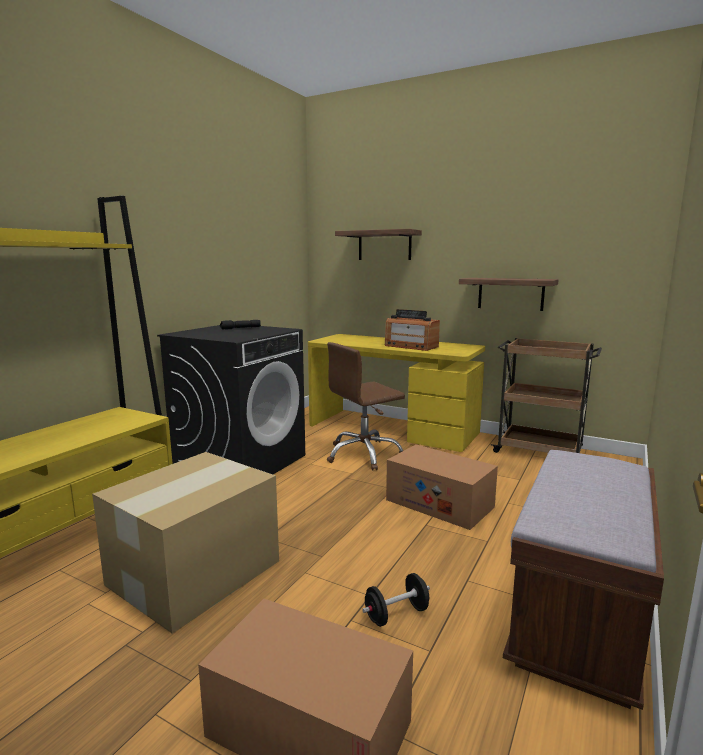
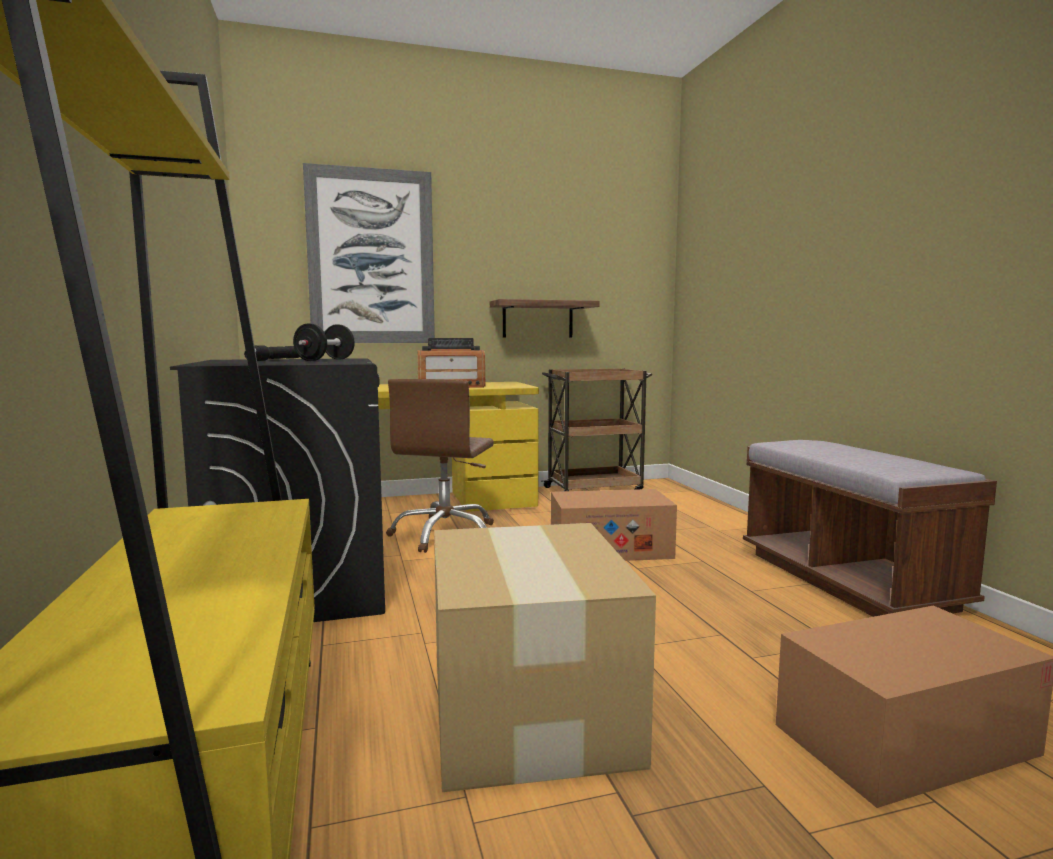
camera: 45 degrees left, 5 degrees down
(384, 245) = (371, 257): shelf -> picture
(396, 614) = (767, 635): black dumbbell -> black dumbbell (325, 360)

